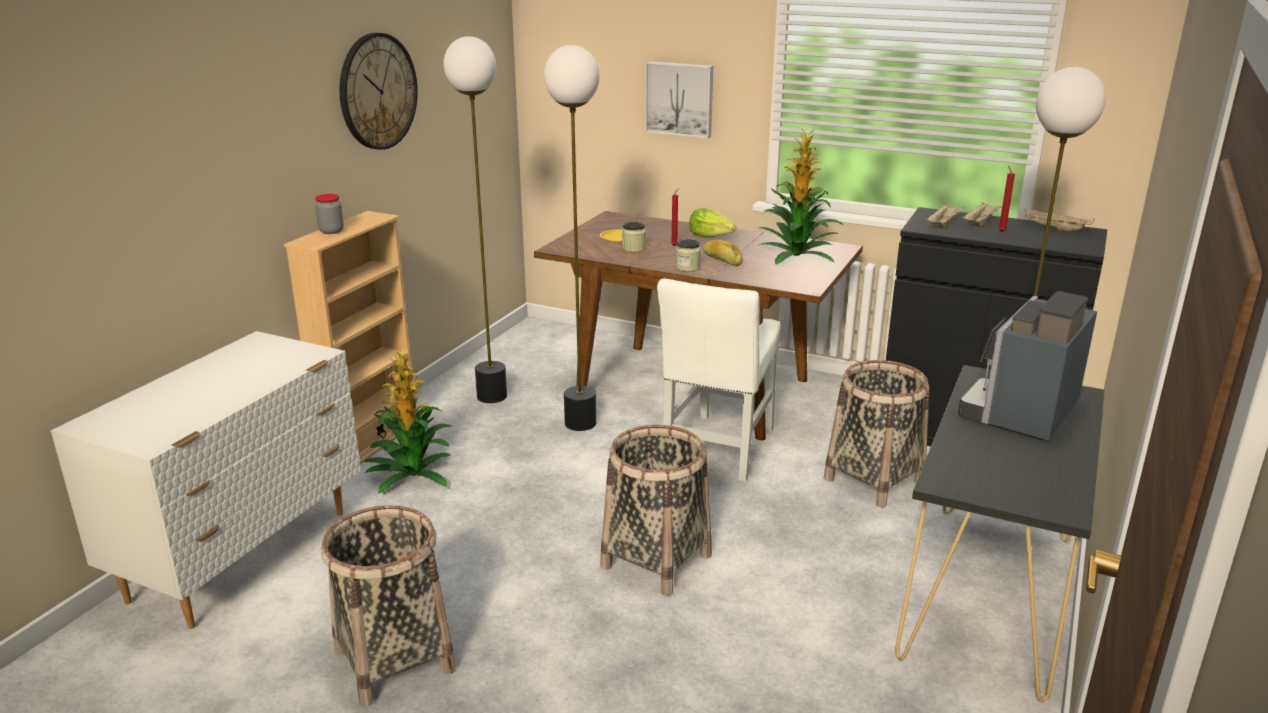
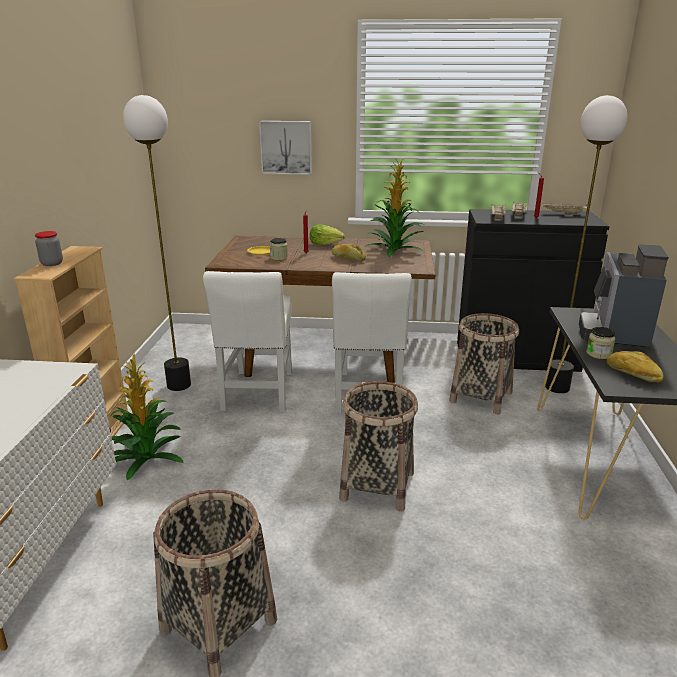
camera: 20 degrees left, 0 degrees up
(377, 91) = (65, 144): wall clock -> none
(579, 423) = (258, 393): floor lamp -> white chair
(687, 267) = (329, 266): jar -> jar (598, 354)
(983, 472) = (632, 374): none -> bread

